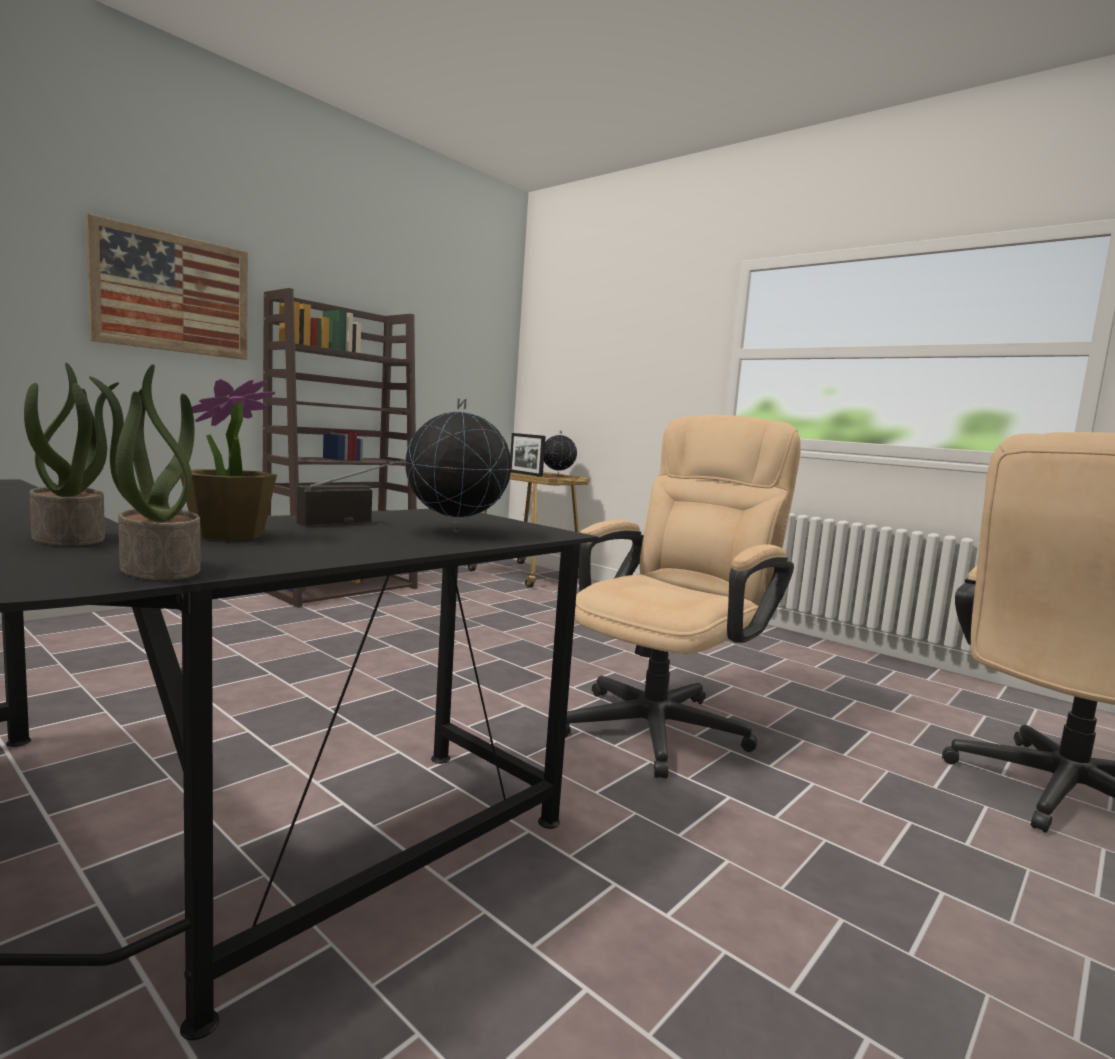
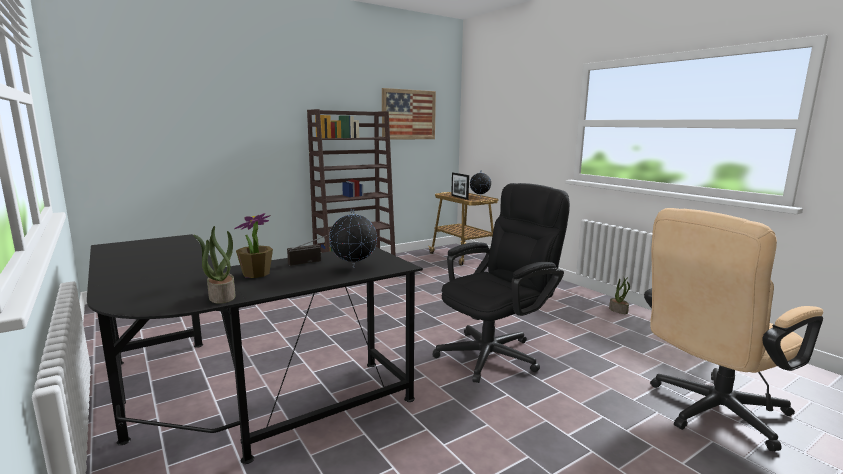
camera: 15 degrees right, 5 degrees up
(71, 538) = (199, 278): potted plant -> potted plant (618, 310)
(173, 293) = (262, 118): picture -> picture (408, 114)
(665, 723) = (496, 353): beige office chair -> black office chair

